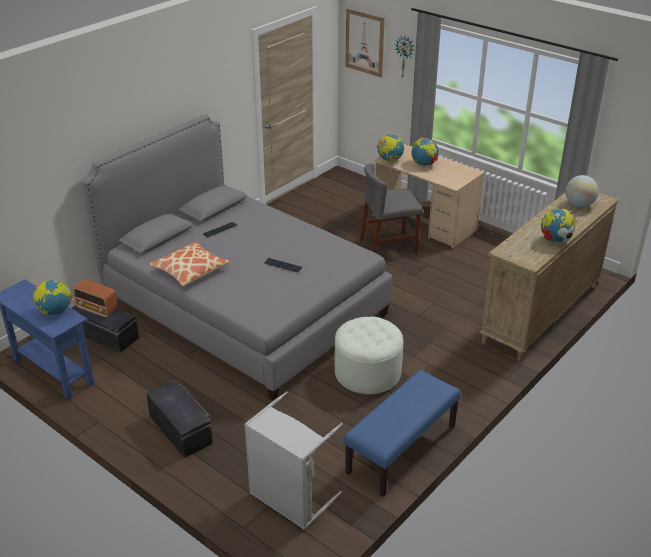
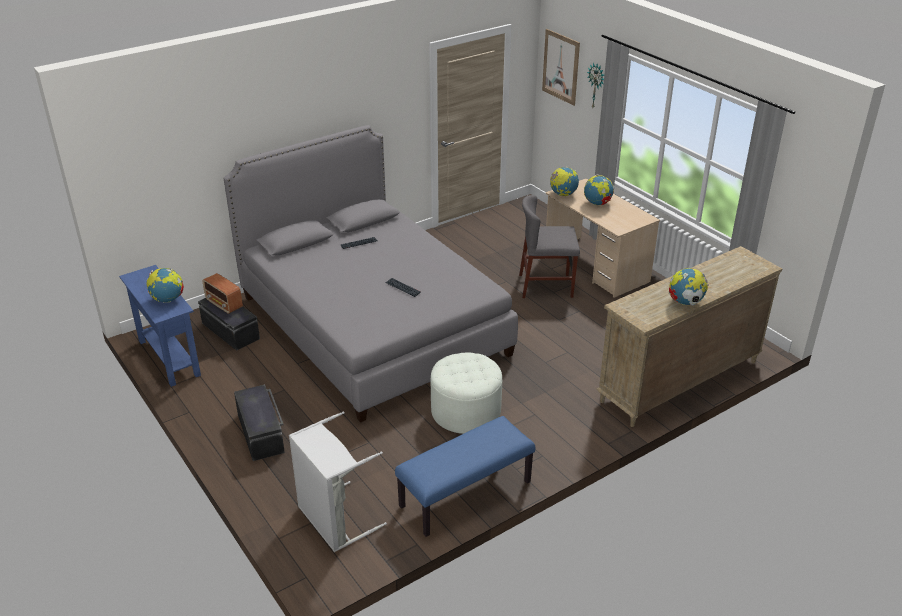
camera: 15 degrees right, 0 degrees up
(190, 270) = (311, 279): pillow -> none
(579, 205) = (733, 268): globe -> none

